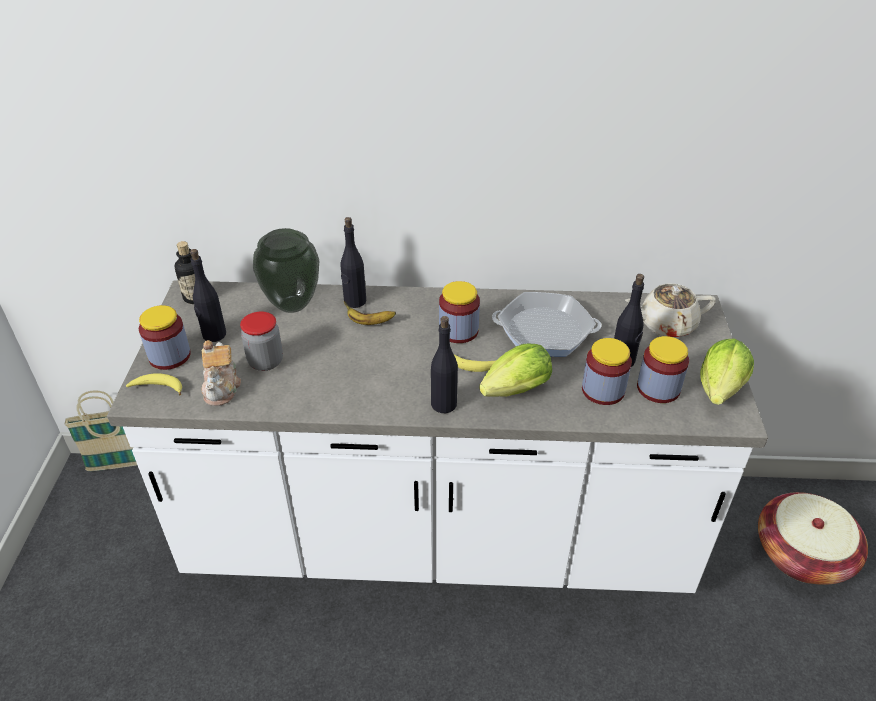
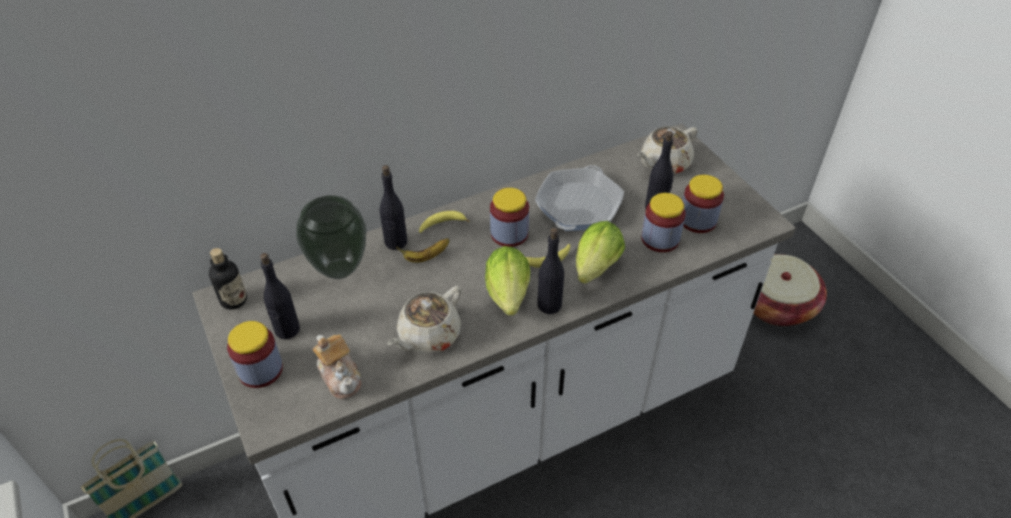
camera: 30 degrees left, 5 degrees up
(158, 388) = (277, 406): banana -> banana (442, 224)
(265, 362) = (361, 334): jar -> none
(317, 385) = (428, 336): none -> beige teapot
(545, 331) = (579, 206): frying pan -> frying pan turned 135 degrees clockwise
(719, 392) = (740, 205): lettuce -> lettuce (508, 298)

